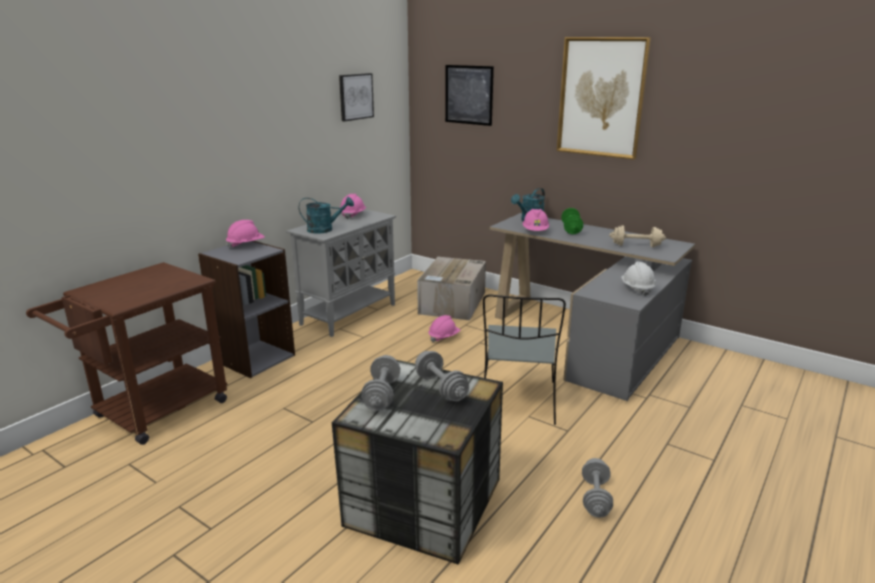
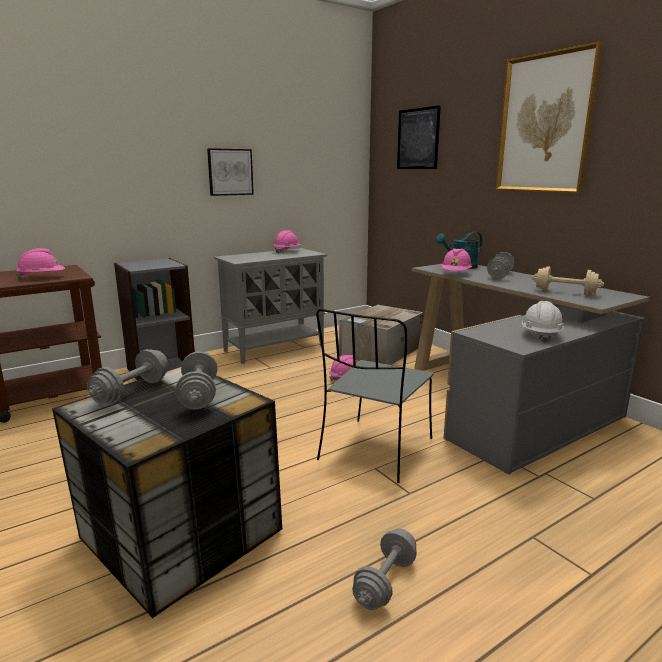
camera: 20 degrees right, 5 degrees down
(246, 245) = (160, 261): pink hard hat -> pink hard hat (42, 278)
(325, 230) = (246, 258): turquoise watering can -> none
(355, 96) = (304, 139): picture -> picture (230, 172)
(571, 229) = (499, 275): green dumbbell -> grey dumbbell

